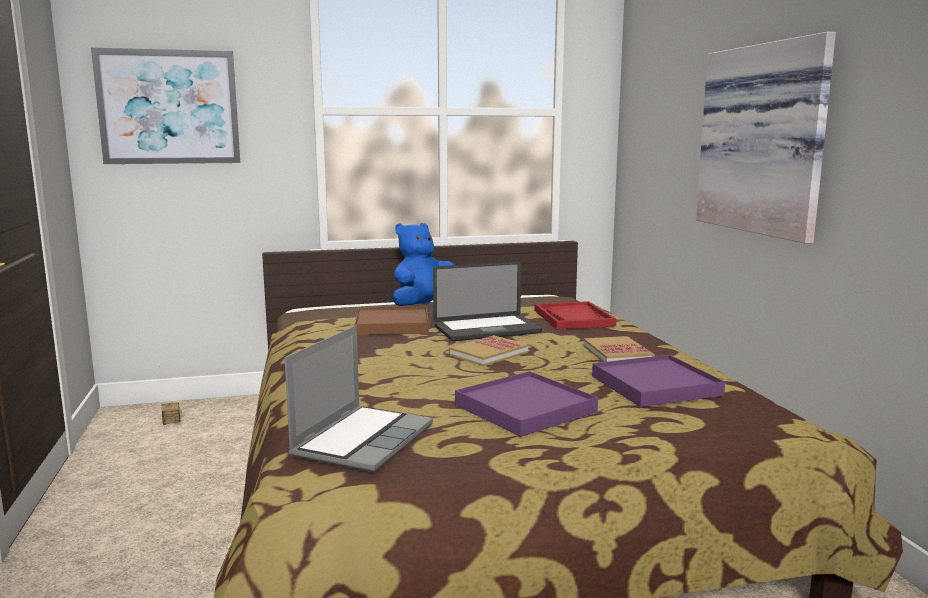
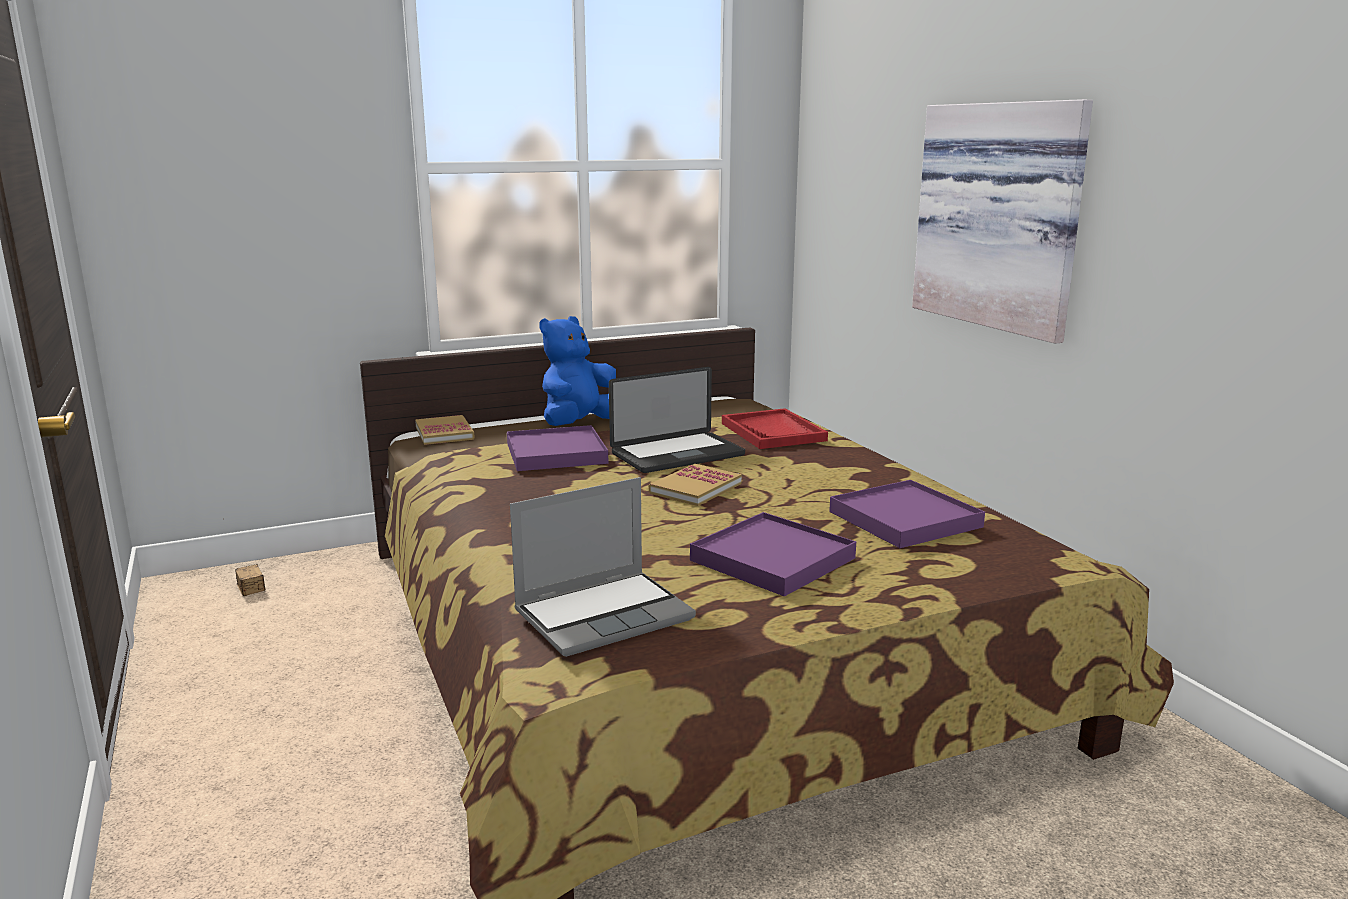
camera: 10 degrees left, 5 degrees up
(169, 107) = (217, 168): picture -> none
(363, 439) = (604, 614): laptop -> laptop turned 45 degrees clockwise
(392, 325) = (556, 453): brown tray -> purple tray
(617, 353) = (845, 479): book -> book (444, 433)

